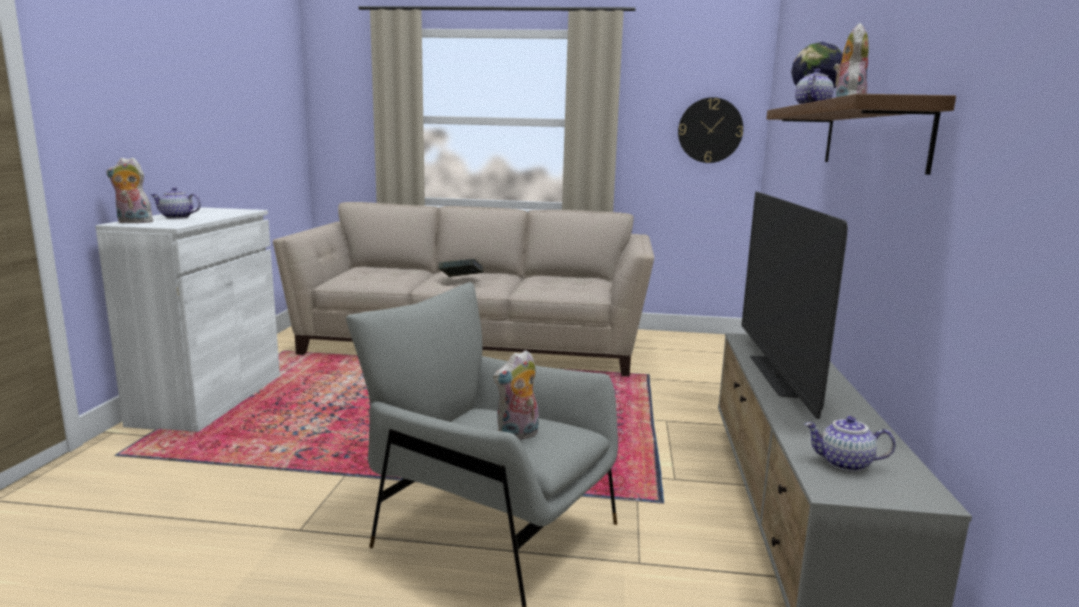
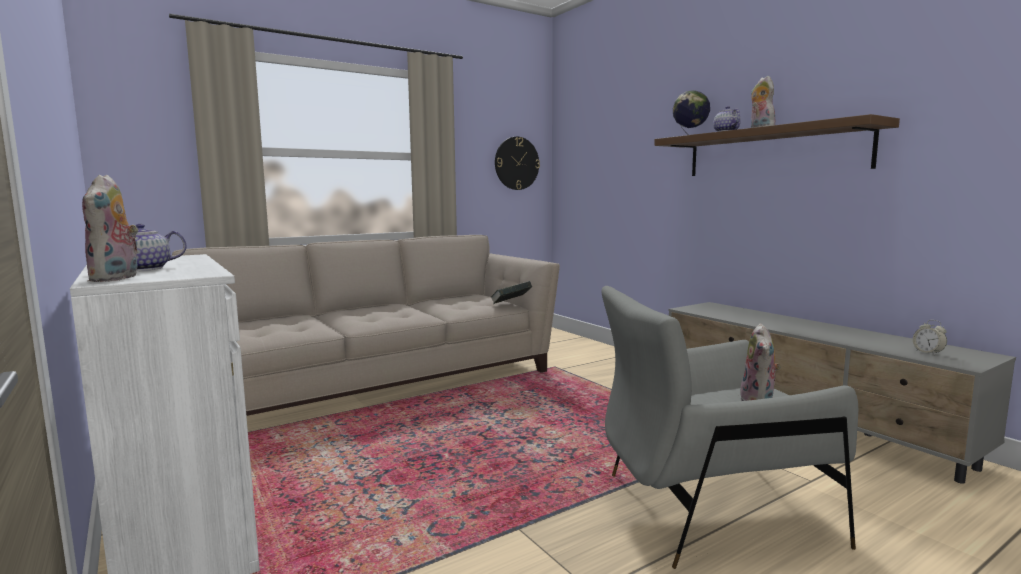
camera: 40 degrees left, 5 degrees down
(133, 222) = (116, 278): plush toy -> plush toy turned 60 degrees counterclockwise
(461, 280) = (379, 314): book -> book (511, 304)
(774, 376) = (768, 323): television -> none
(844, 464) = (928, 352): teapot -> alarm clock

